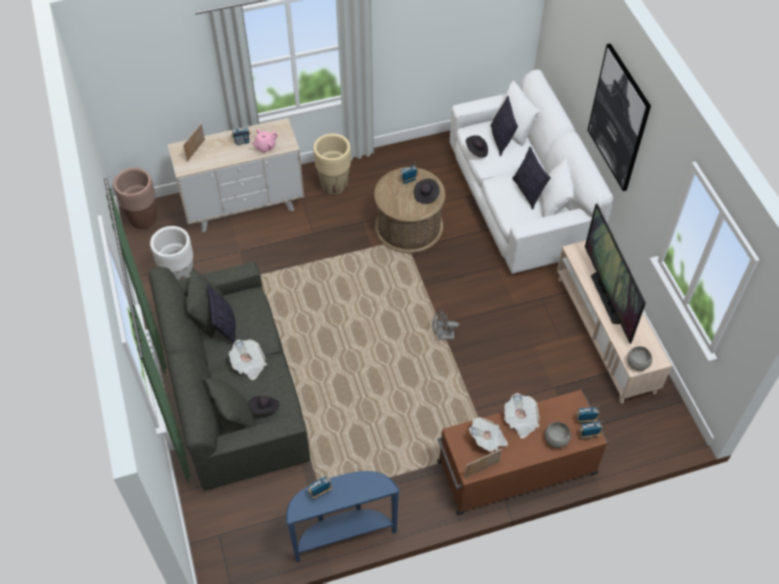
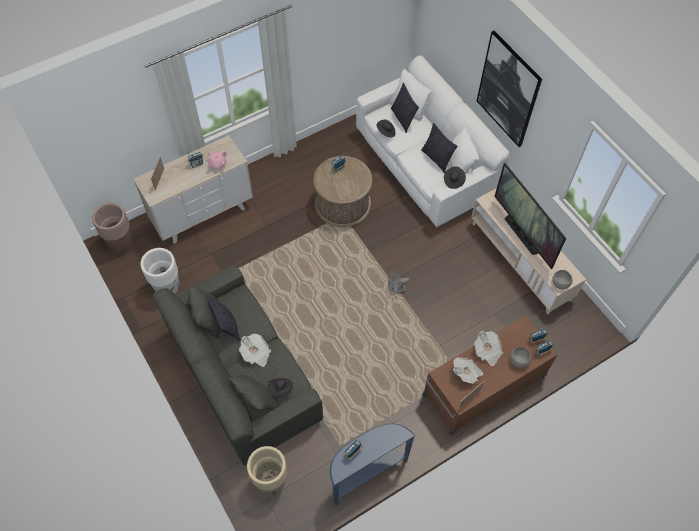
camera: 15 degrees left, 5 degrees up
(334, 185) = (272, 181): beige planter -> beige planter (271, 481)
(426, 195) = (356, 178): black hat -> black hat (453, 180)

